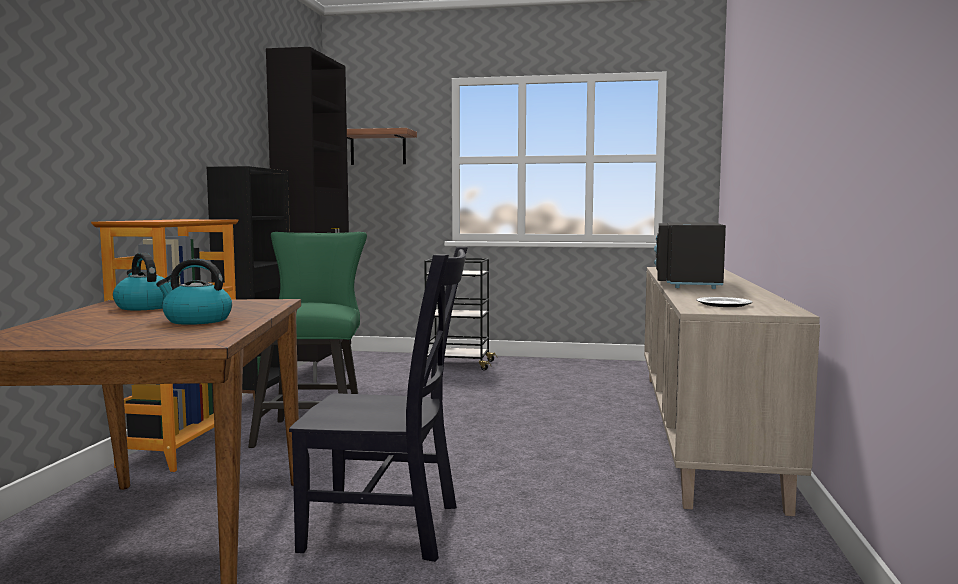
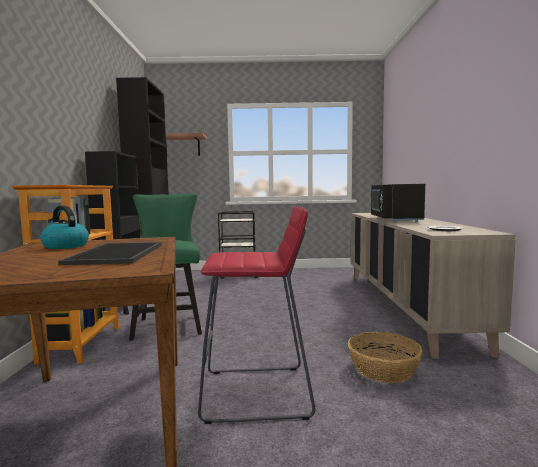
camera: 10 degrees left, 0 degrees up
(196, 320) = (119, 254): kettle -> tray
(389, 529) = (257, 393): black chair -> red stool
(592, 517) = (383, 370): none -> basket

